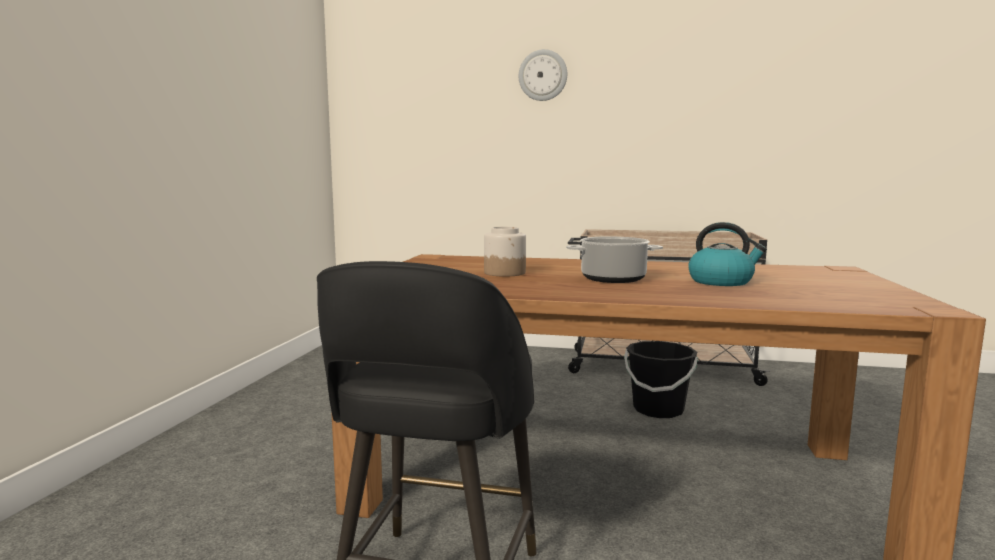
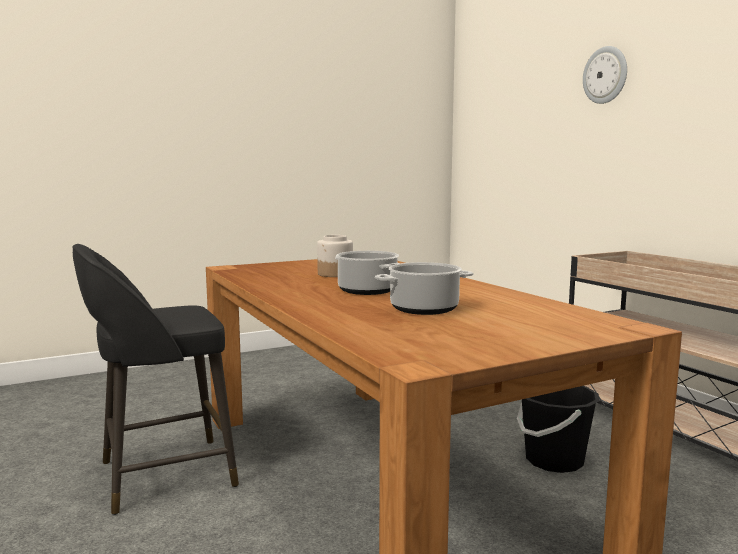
camera: 50 degrees right, 0 degrees up
(721, 282) = (425, 309): kettle -> cooking pot

